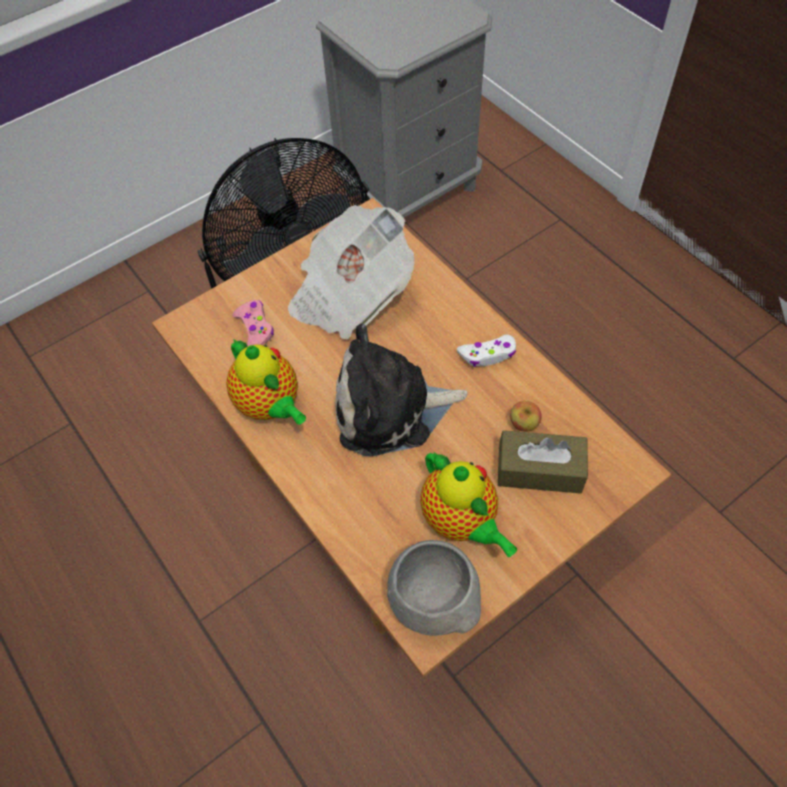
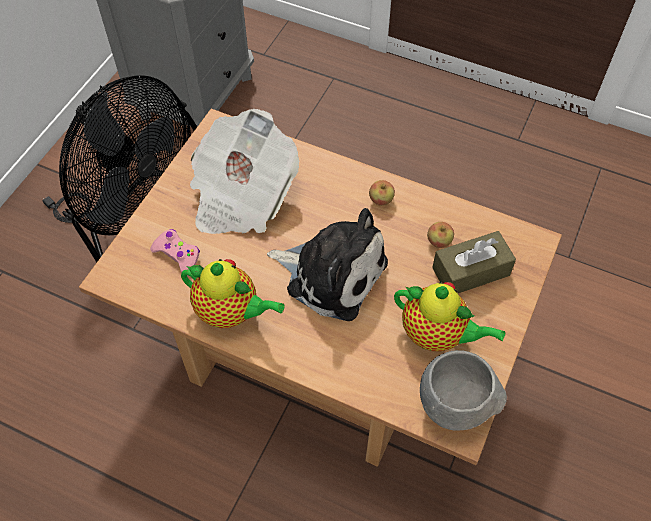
camera: 30 degrees left, 0 degrees up
(391, 409) = (331, 273): plush toy -> plush toy turned 120 degrees counterclockwise
(488, 355) = (381, 200): white game controller -> apple

